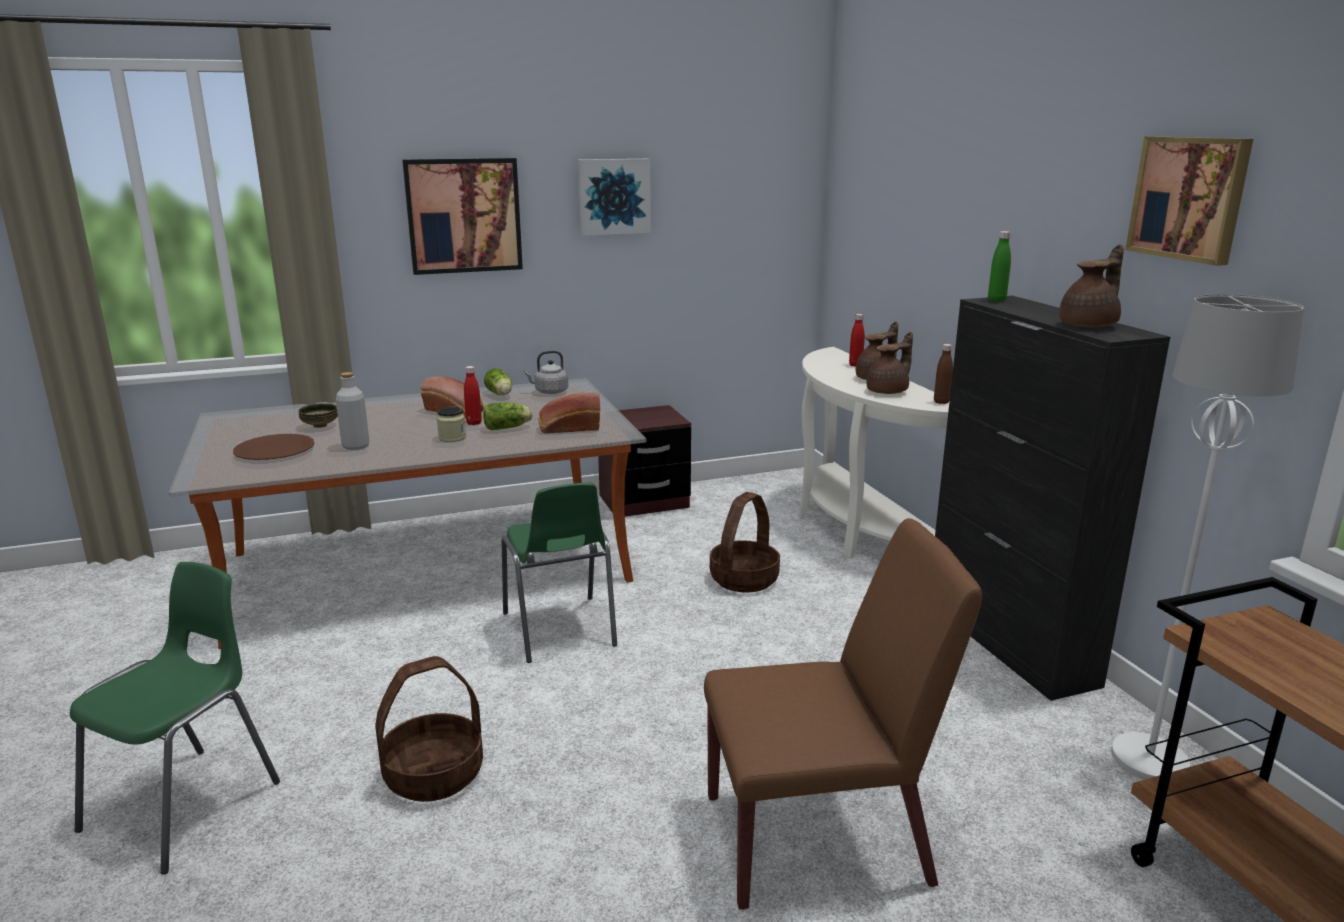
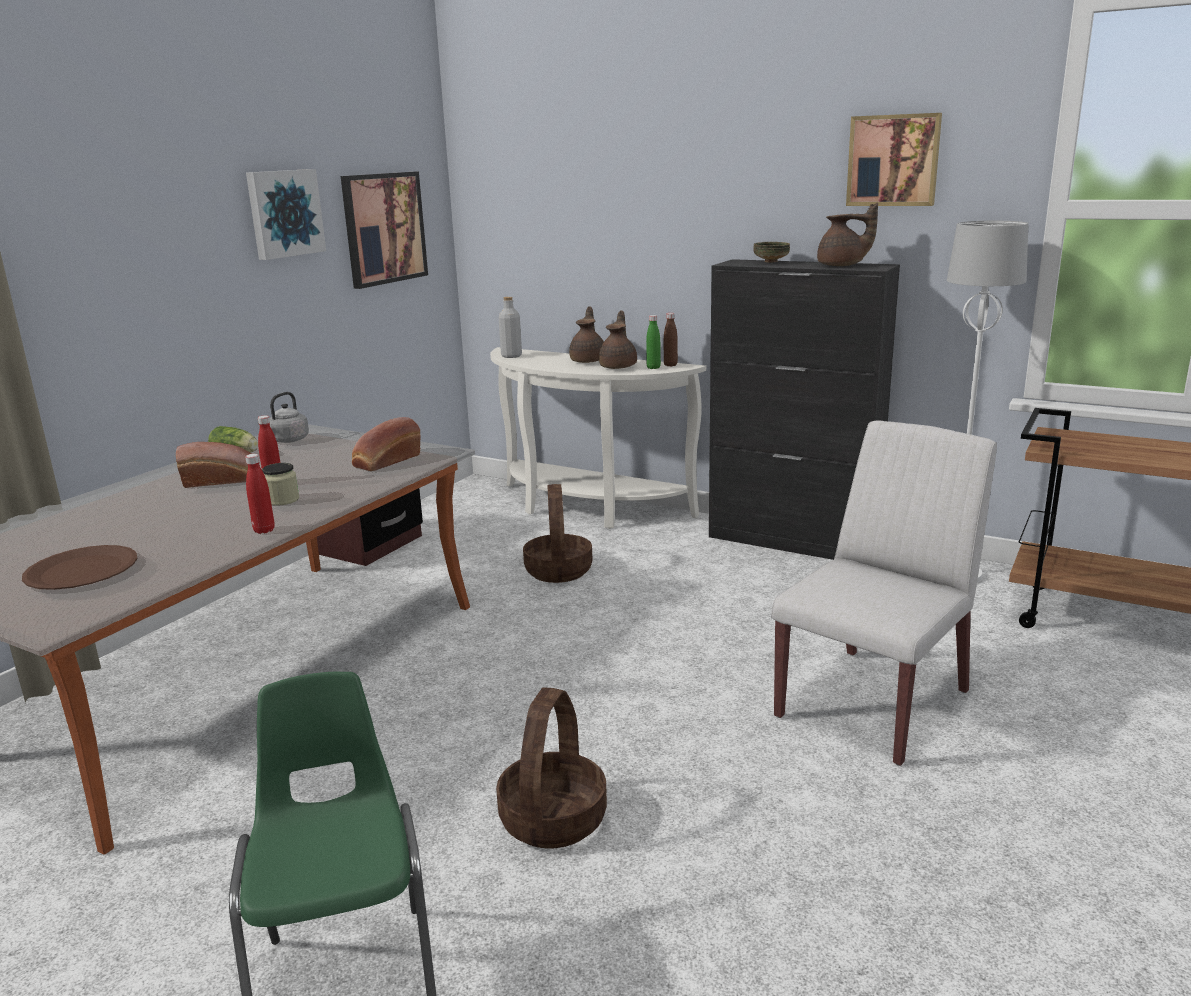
camera: 40 degrees left, 0 degrees up
(320, 426) = (81, 535): bowl -> bowl (770, 262)
(356, 446) = (185, 537): grey bottle -> grey bottle (511, 356)
(464, 215) = (138, 247): picture -> picture (384, 228)
(508, 428) = (322, 477): lettuce -> none
(560, 631) = (471, 668): green chair -> none
(819, 838) = (874, 702): brown chair -> white chair
(855, 365) = (549, 355): red bottle -> red bottle (264, 530)
(996, 300) = (736, 262): green bottle -> green bottle (653, 368)
(1090, 325) = (842, 265): brown teapot -> brown teapot turned 90 degrees clockwise

